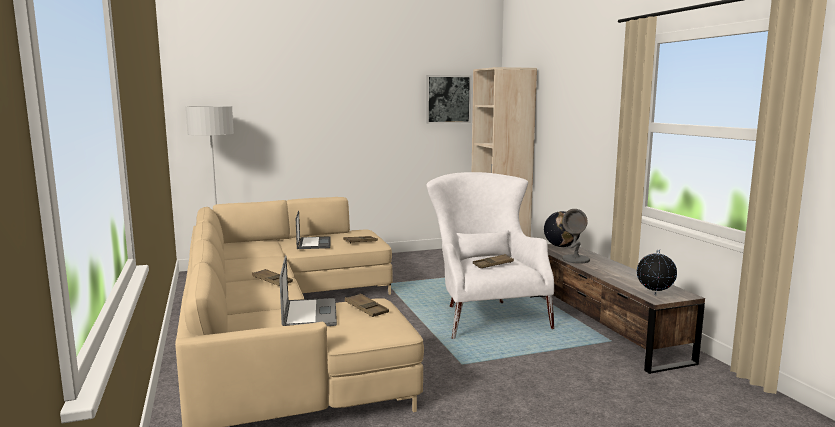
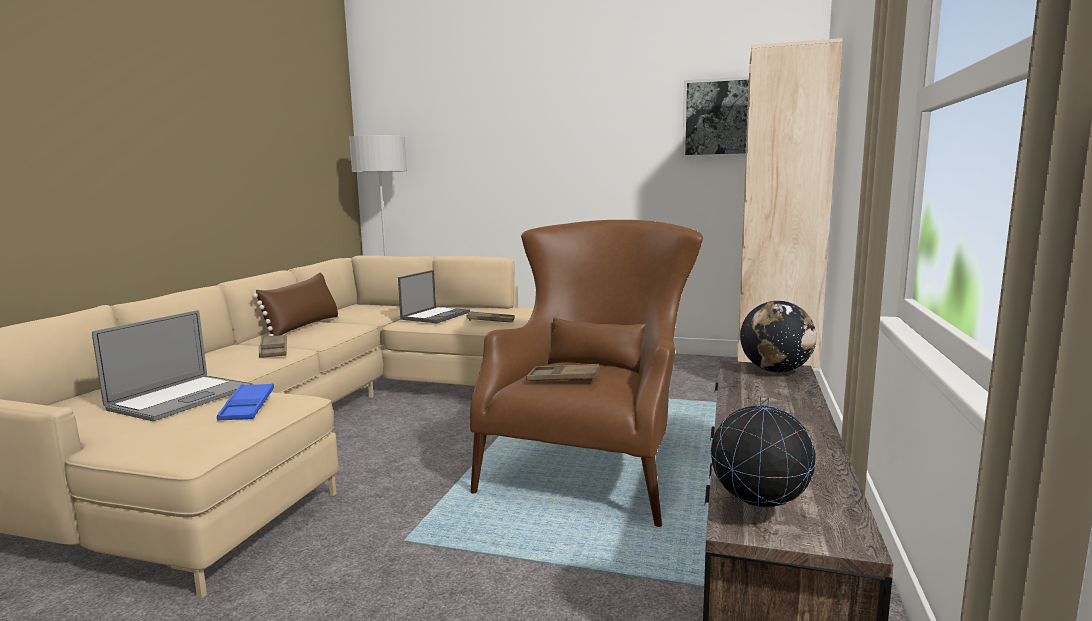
camera: 35 degrees right, 0 degrees up
(236, 263) = (303, 326): none -> brown pillow
(366, 309) = (247, 407): brown tray -> blue tray
(484, 313) = (592, 465): white armchair -> brown armchair
(576, 259) = (749, 398): grey table lamp -> none

